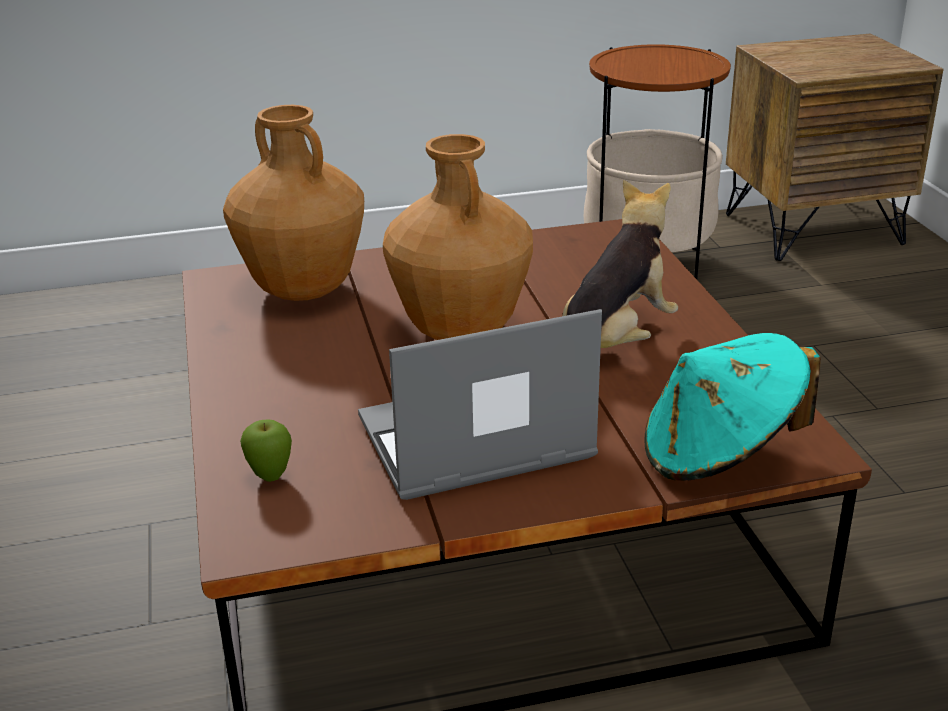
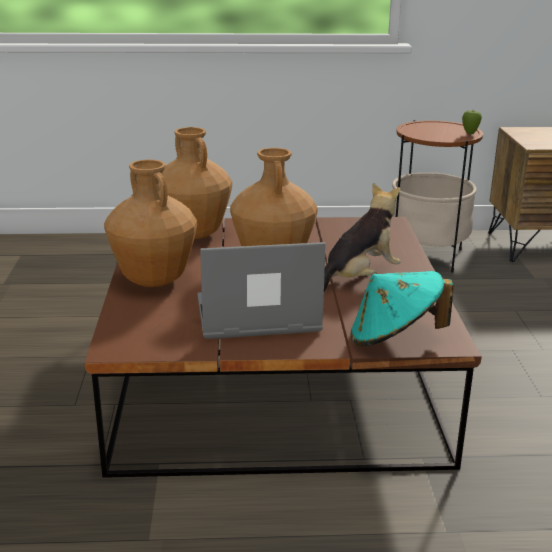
camera: 10 degrees right, 5 degrees down
(269, 392) = (154, 281): none -> brown vase
(270, 478) = (139, 320): apple -> apple (470, 133)

